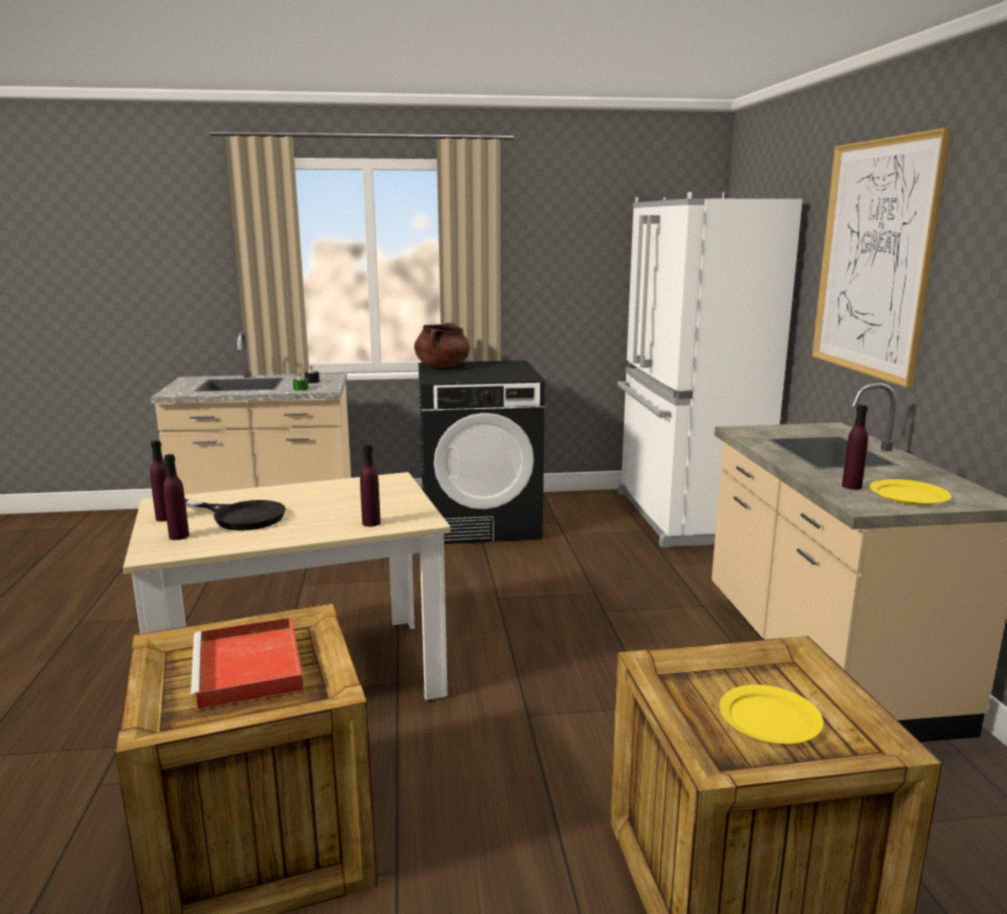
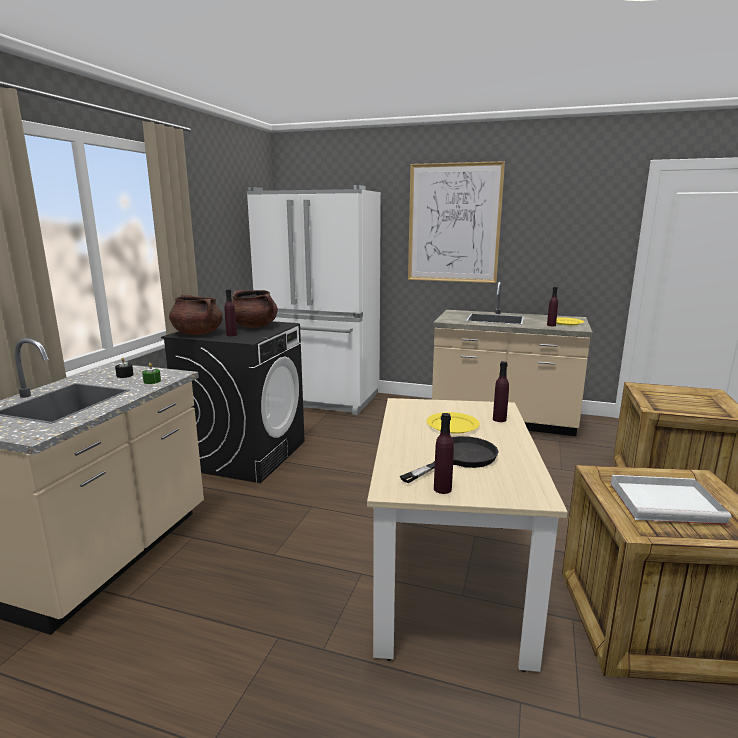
camera: 65 degrees left, 0 degrees up
(179, 536) = (498, 484): purple bottle -> purple bottle (231, 335)
(249, 668) = (667, 503): red tray -> white tray
(499, 373) = (254, 326): none -> brown cooking pot
(770, 718) = (690, 404): yellow plate -> yellow plate (452, 425)

